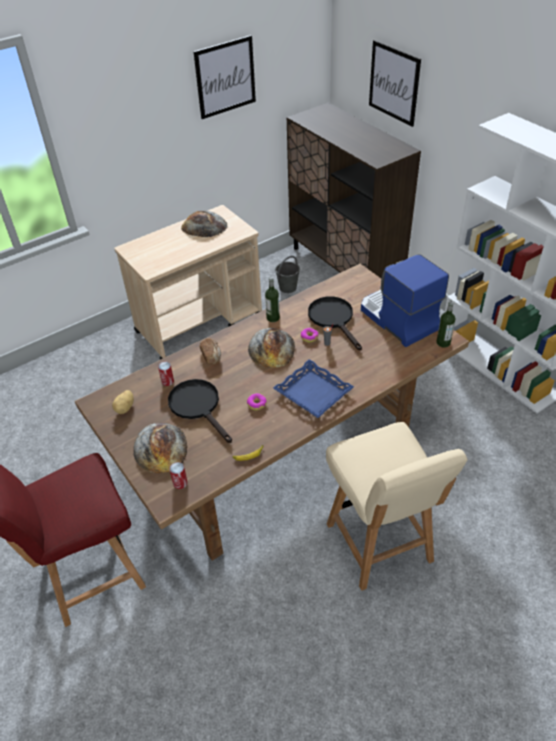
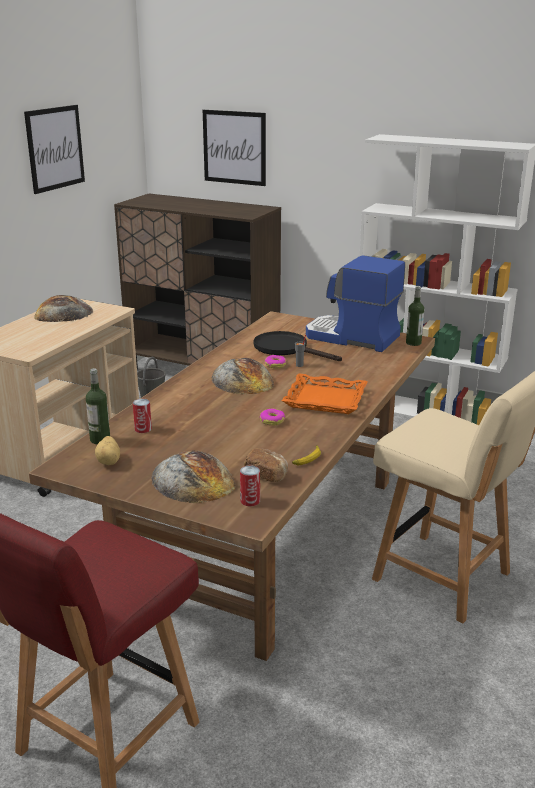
camera: 30 degrees left, 20 degrees down
(198, 406) = (204, 438): black frying pan -> none
(211, 356) = (177, 399): bread -> bread (266, 474)
(273, 318) = (219, 360): bottle -> bottle (100, 440)
(312, 393) = (325, 400): blue tray -> orange tray

